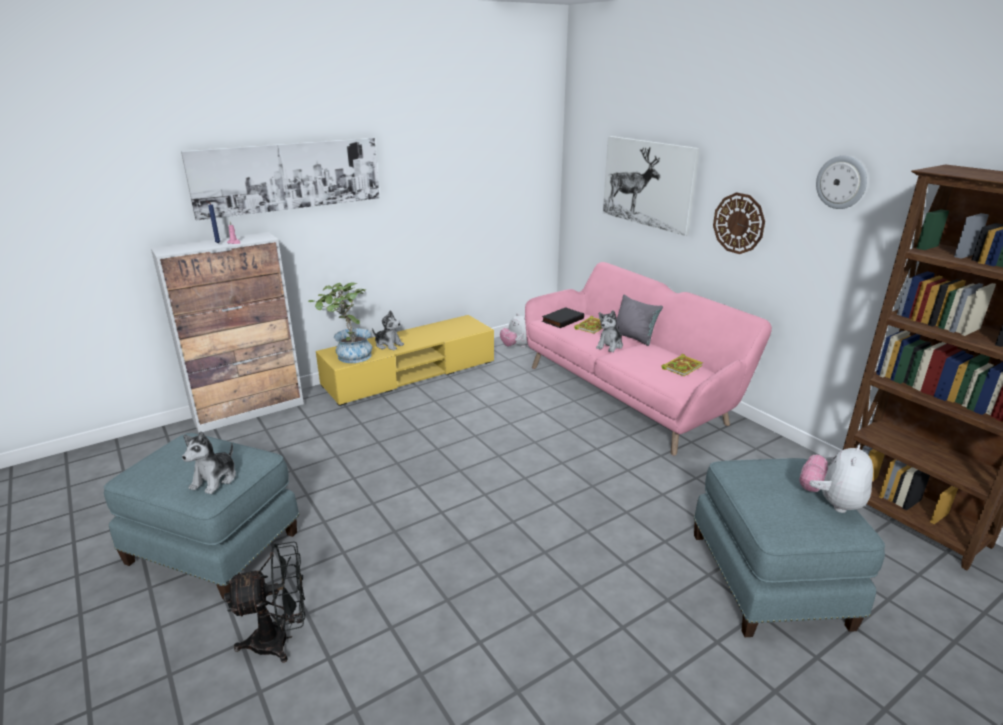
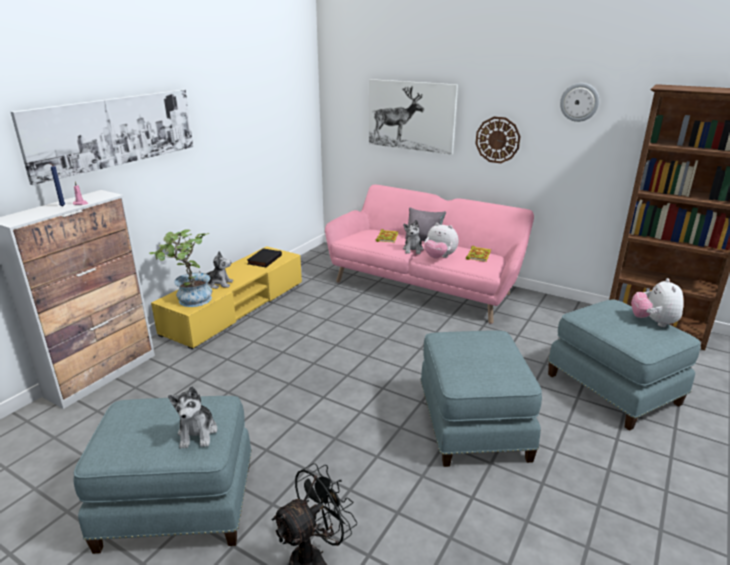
camera: 25 degrees left, 0 degrees up
(517, 346) = (310, 267): plush toy -> plush toy (439, 257)
(547, 564) = (471, 425): none -> blue ottoman
(562, 320) = (359, 236): black book -> black book (264, 259)

